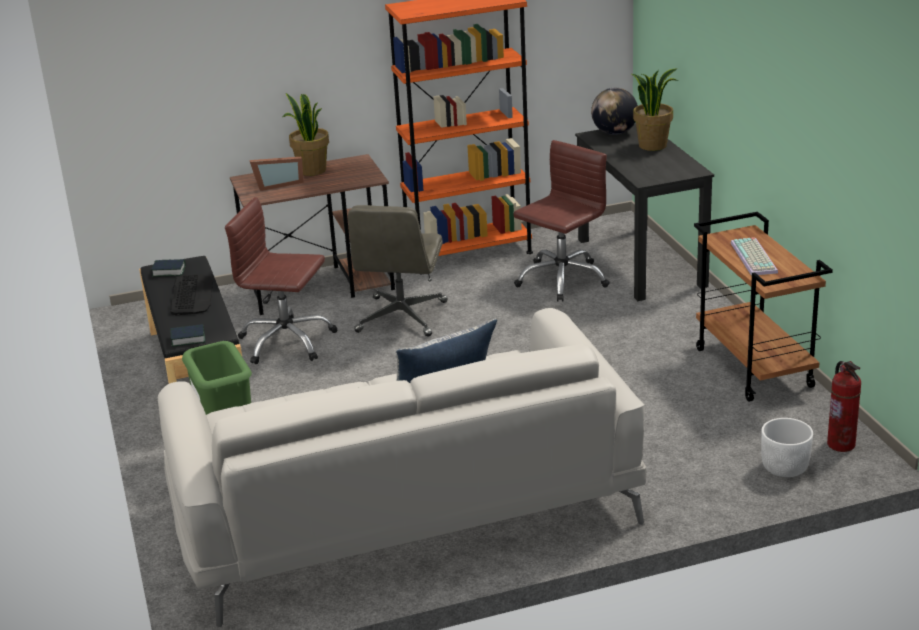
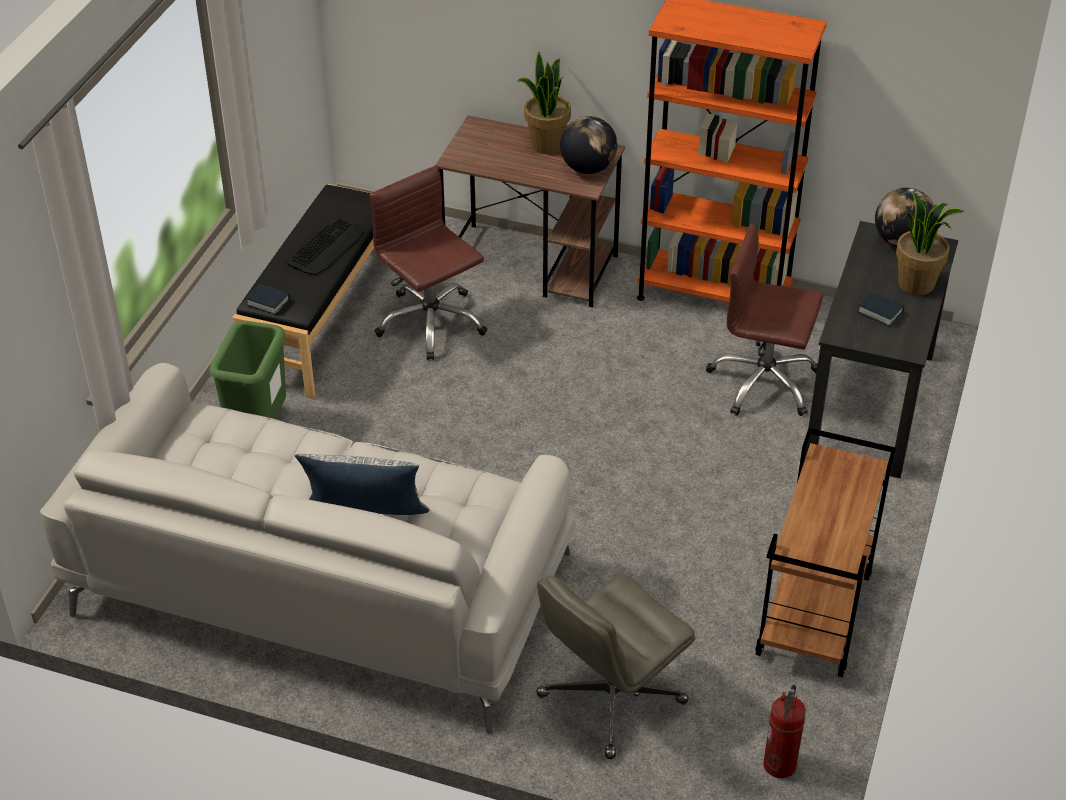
camera: 35 degrees right, 15 degrees up
(169, 271) = (340, 203): book -> book (880, 312)
(277, 184) = (495, 149): picture frame -> none
(359, 171) = (588, 168): none -> globe
(401, 317) = (559, 349): grey office chair -> grey office chair (610, 700)
(562, 279) = (763, 382): brown office chair -> brown office chair turned 150 degrees counterclockwise
(755, 258) = (824, 509): keyboard -> none
(784, 468) = (691, 756): white planter -> none

